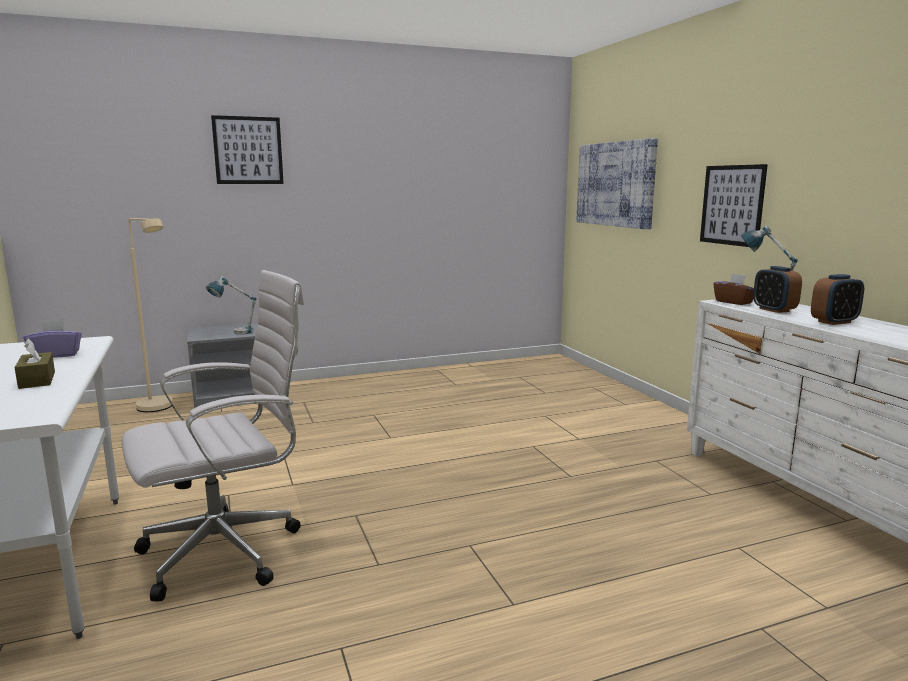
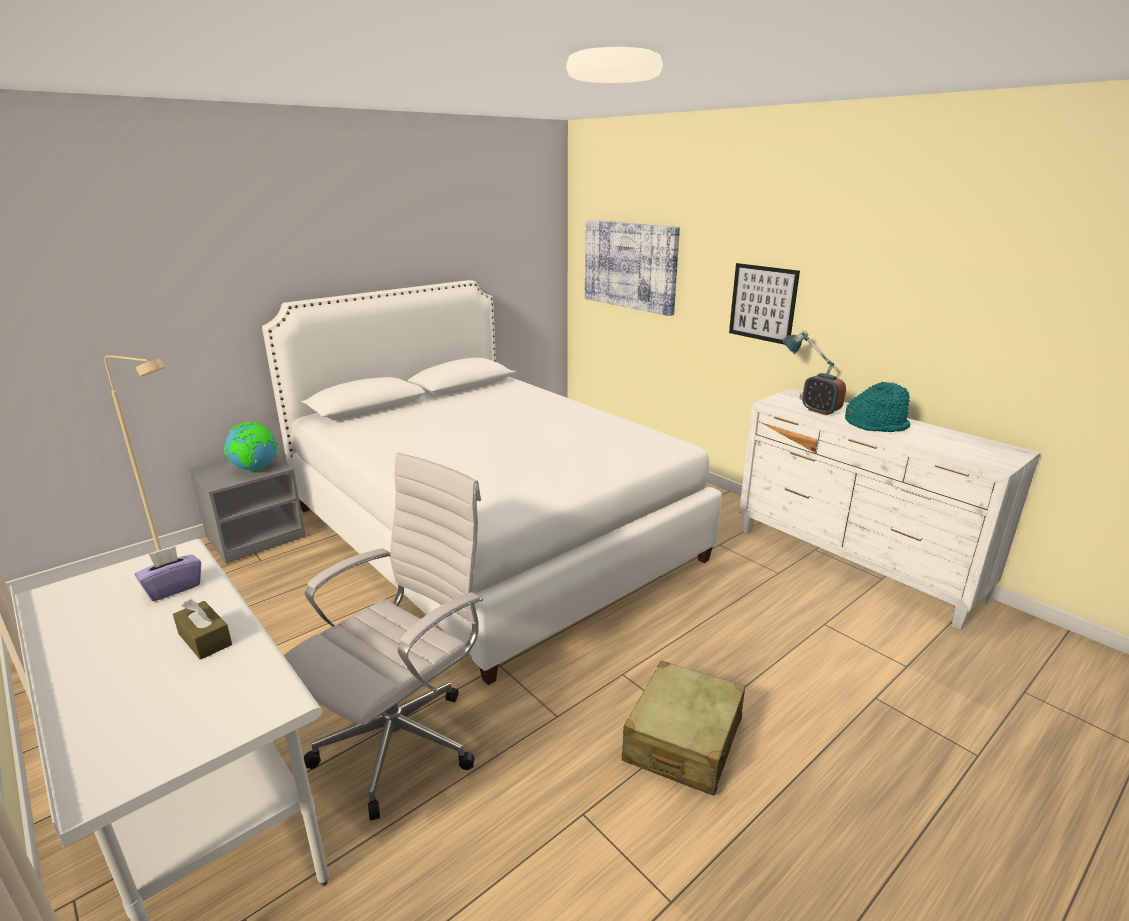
camera: 20 degrees left, 10 degrees up
(234, 333) = (256, 469): table lamp -> globe
(248, 150) = (234, 251): picture -> none
(424, 420) = (490, 533): none -> white bed
(492, 613) = (683, 740): none -> beige suitcase
(733, 302) = (781, 402): brown tissue box -> none
(834, 322) = (876, 425): alarm clock -> turquoise hat

